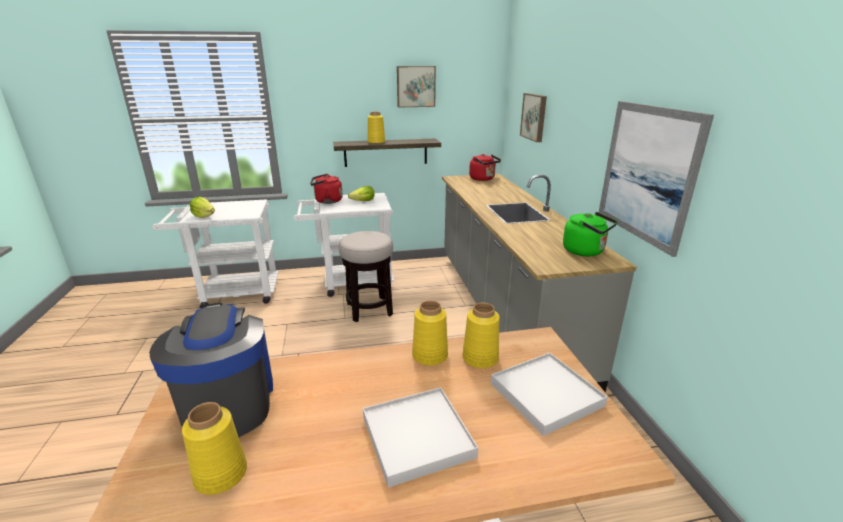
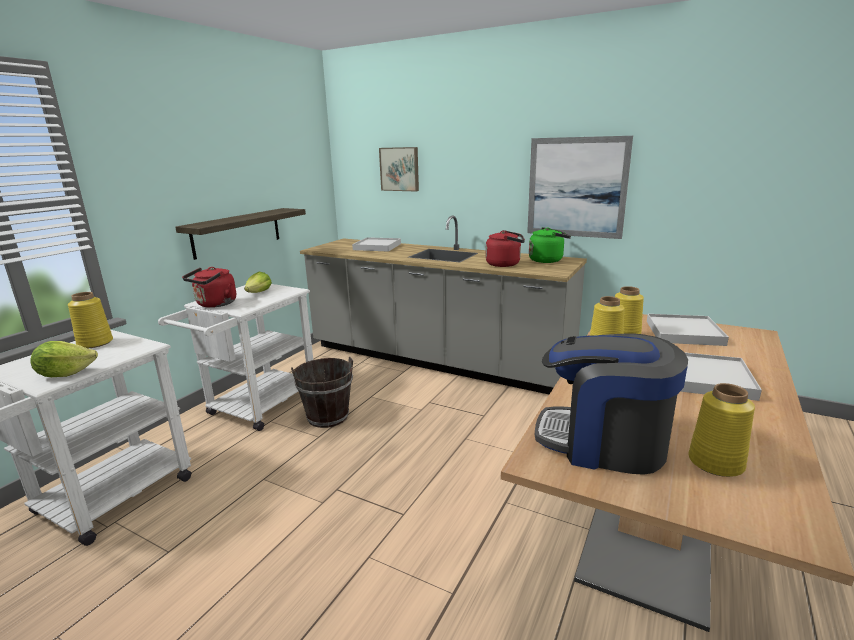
camera: 50 degrees left, 5 degrees down
(369, 309) = (328, 417): stool -> brown bucket
(376, 142) = (236, 218): yellow vase -> yellow vase (94, 343)
(415, 86) = (256, 147): picture -> none
(483, 179) = (345, 244): red kettle -> red kettle (505, 264)
(495, 188) = (377, 247): none -> white tray

